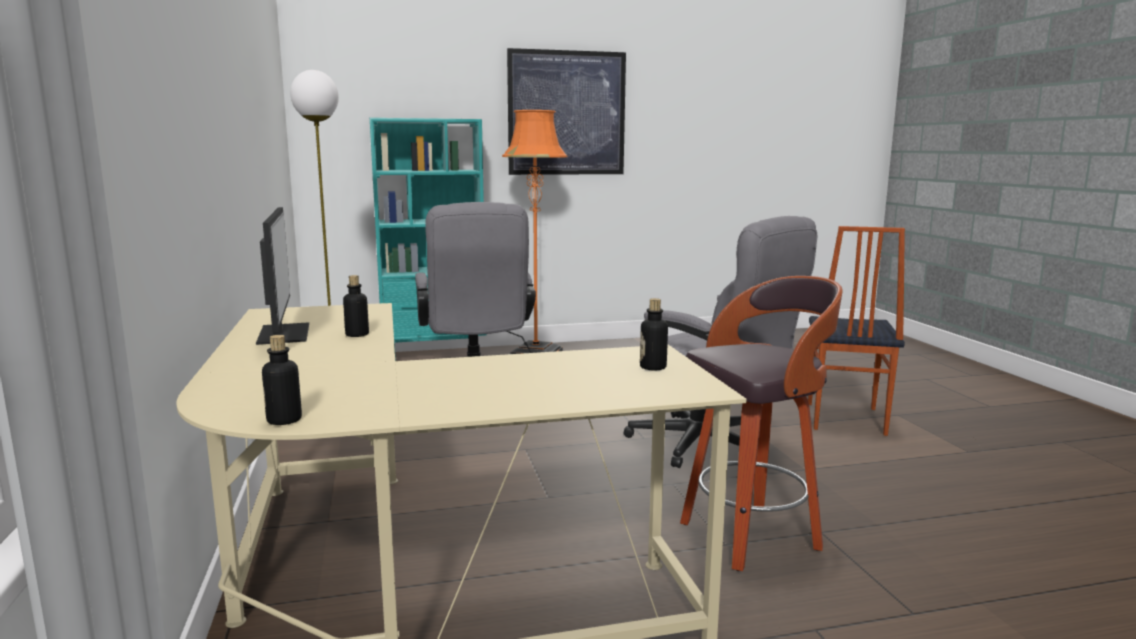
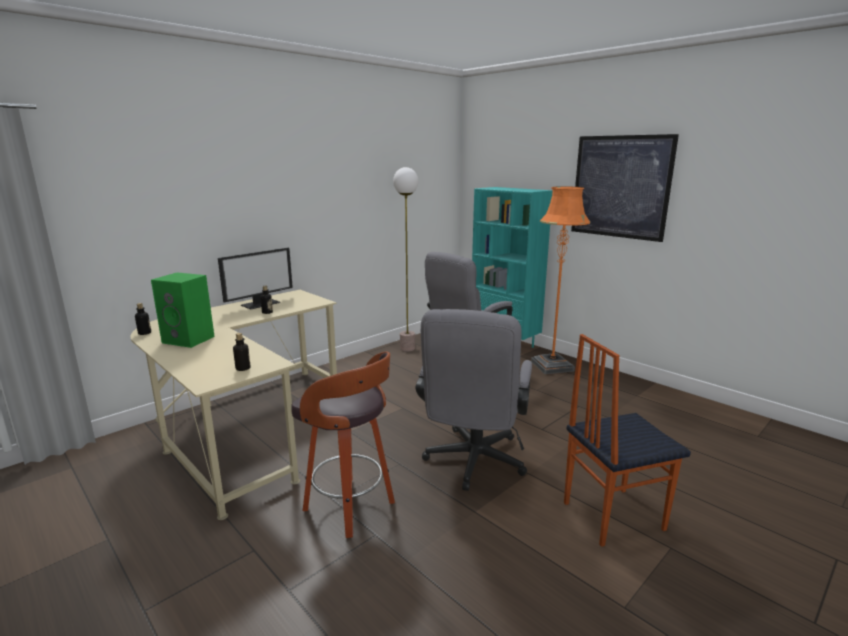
camera: 60 degrees right, 5 degrees up
(423, 387) = (190, 339): none -> green speaker

